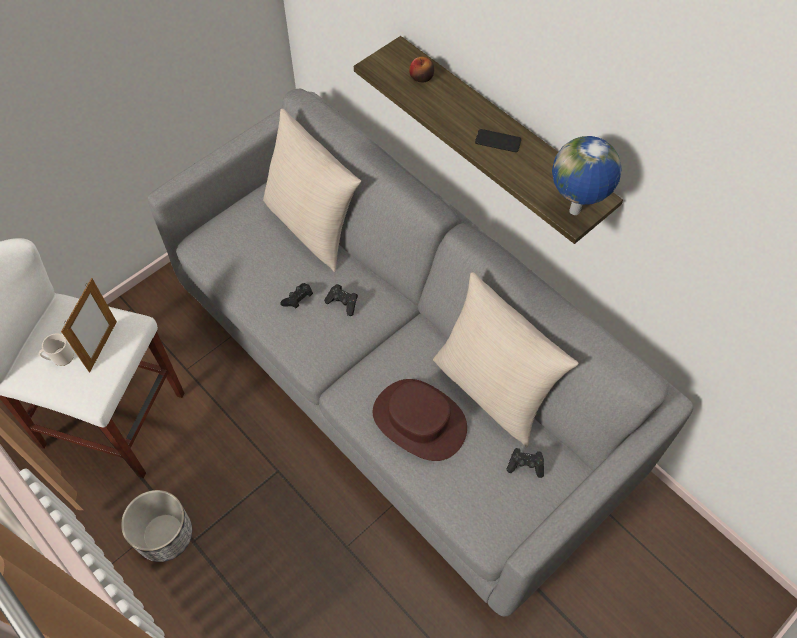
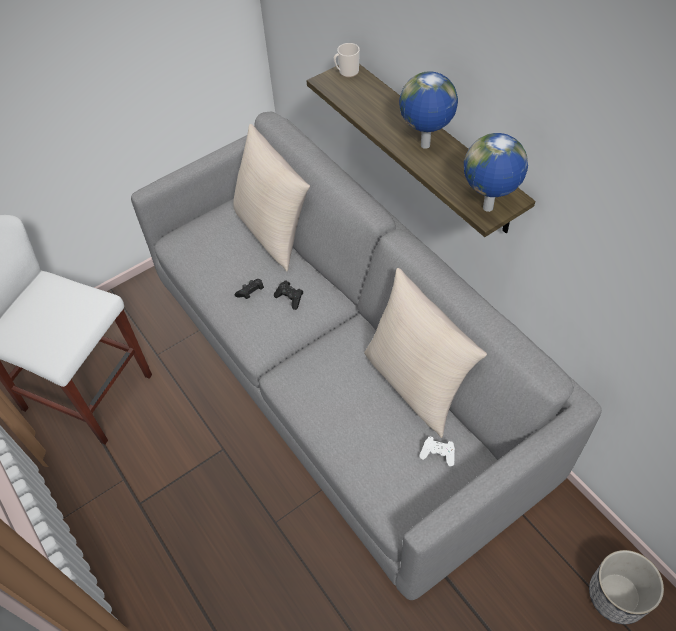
camera: 10 degrees right, 5 degrees down
(60, 358) = (35, 323): mug -> mug (346, 72)
(103, 346) = (72, 316): picture frame -> none
(165, 535) = (115, 496): planter -> planter (617, 596)
(419, 421) = (343, 405): brown hat -> none
(421, 77) = (364, 91): apple -> none
(498, 141) = (425, 146): phone -> globe
(525, 465) = (438, 454): black game controller -> white game controller

